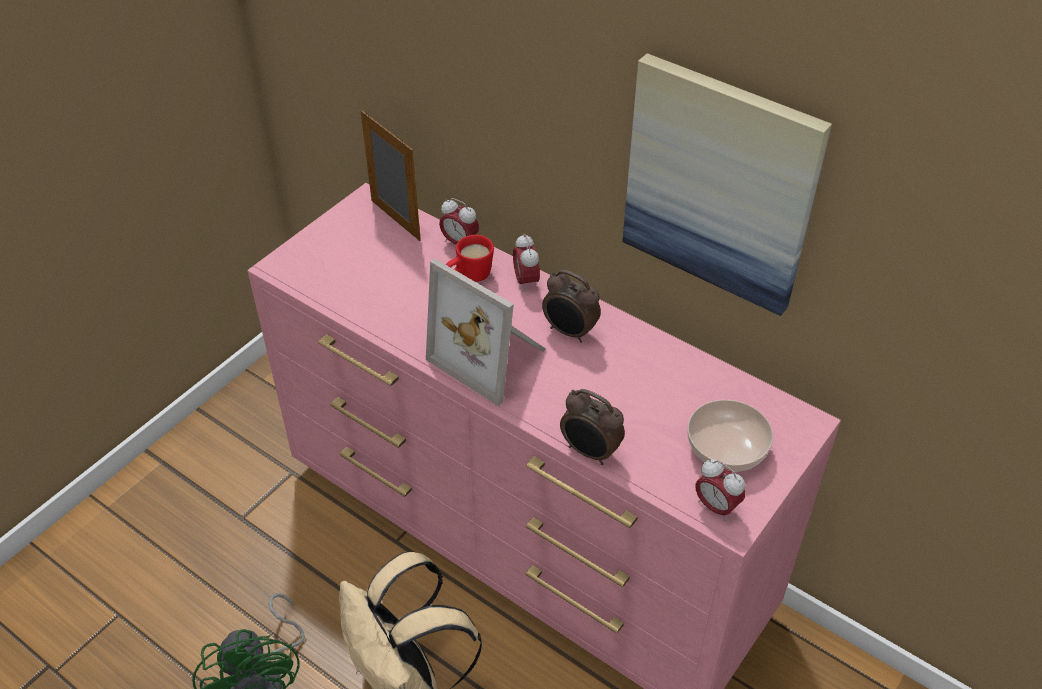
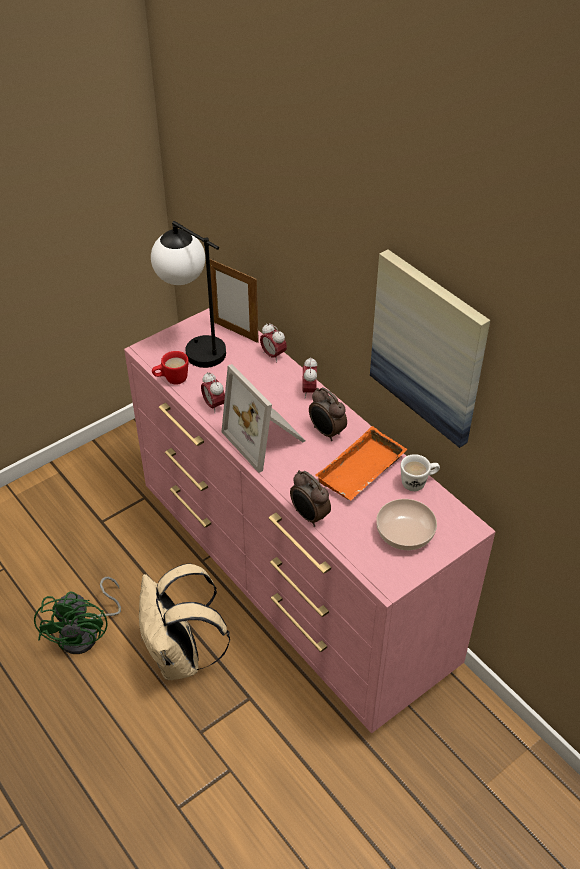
camera: 15 degrees right, 0 degrees up
(346, 250) = (194, 346): none -> table lamp
(395, 220) = (234, 331): picture frame -> picture frame turned 150 degrees clockwise
(469, 276) = (271, 380): red mug -> red mug (171, 379)
(637, 376) = (362, 472): none -> orange tray
(716, 375) = (418, 482): none -> white mug
(716, 507) = (381, 571): alarm clock -> alarm clock (214, 405)

